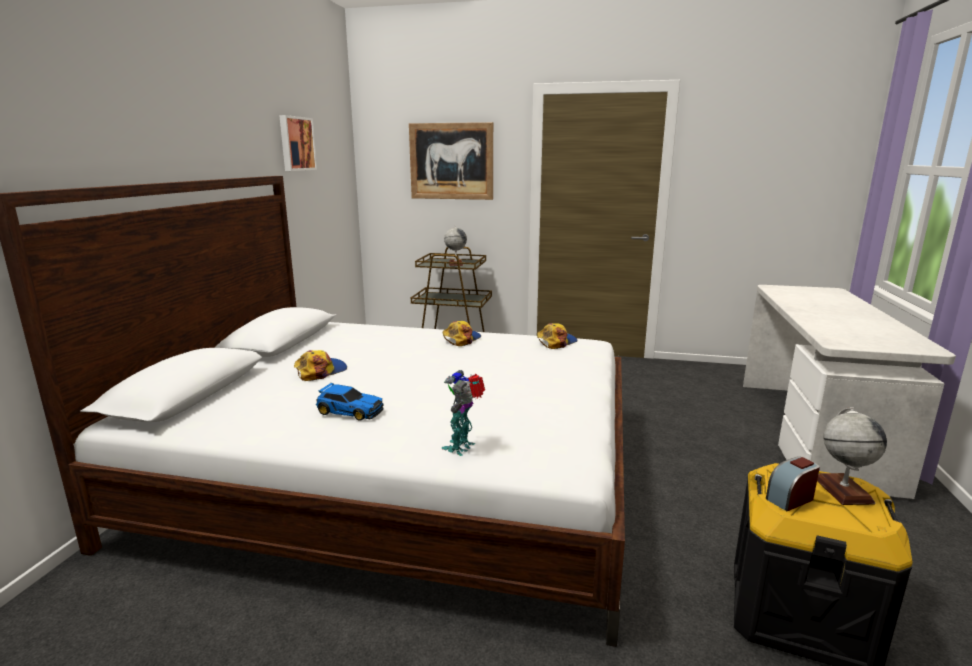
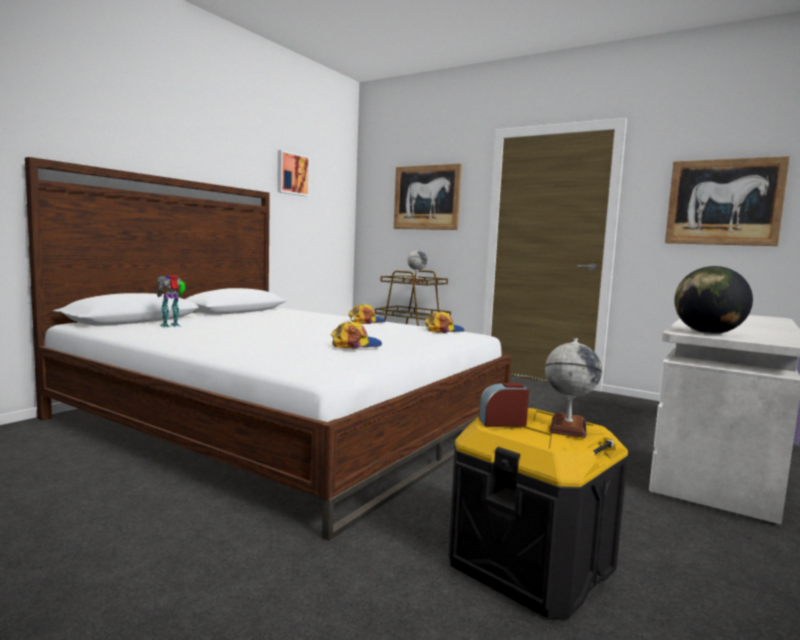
camera: 20 degrees right, 10 degrees down
(321, 371) = (234, 322): cap -> cap (355, 345)
(349, 411) = (217, 335): toy car -> none
(462, 447) = (261, 354): toy robot -> toy robot (171, 326)
(772, 172) = (723, 202): none -> picture
(855, 342) = (708, 333): none -> globe

